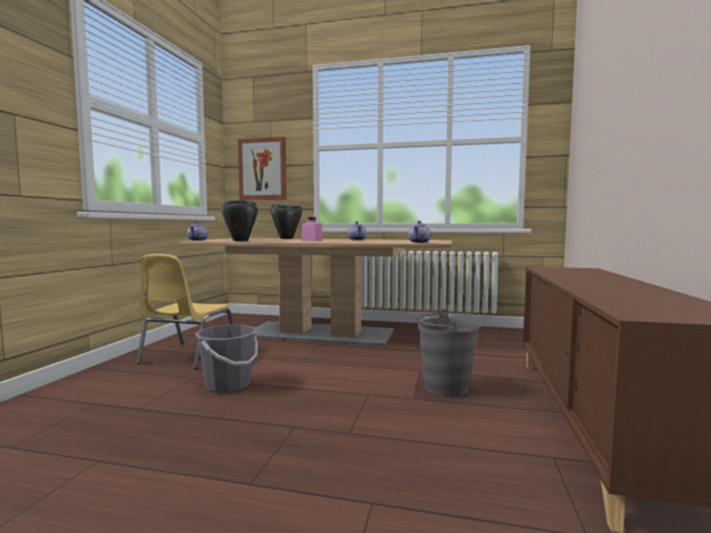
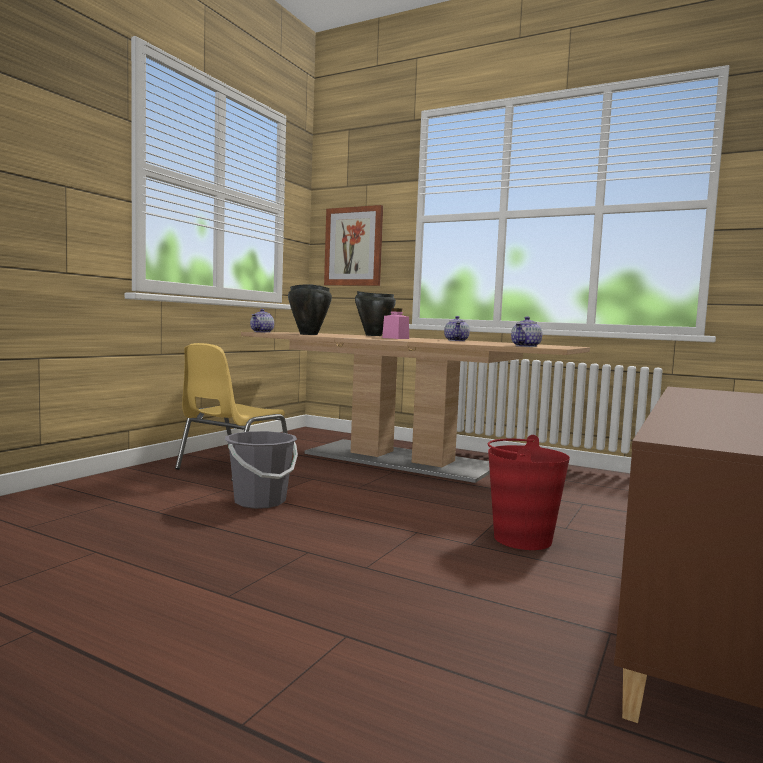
camera: 15 degrees right, 0 degrees up
(445, 388) = (521, 539): grey bucket -> red bucket

